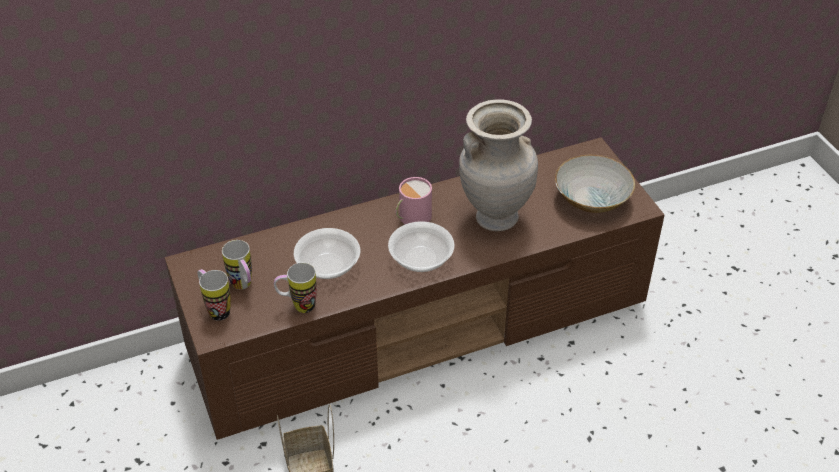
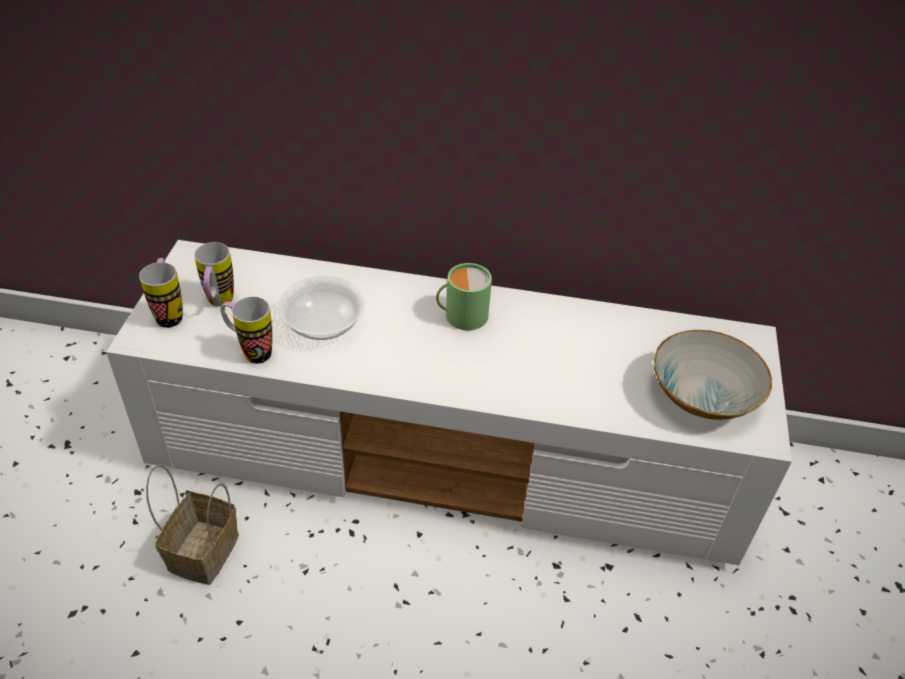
camera: 30 degrees right, 0 degrees up
(412, 217) = (461, 315): pink mug -> green mug
(420, 259) = (429, 365): bowl -> none
(421, 326) = (450, 454): brown tv stand -> white tv stand
(495, 217) = (559, 360): beige vase -> none

